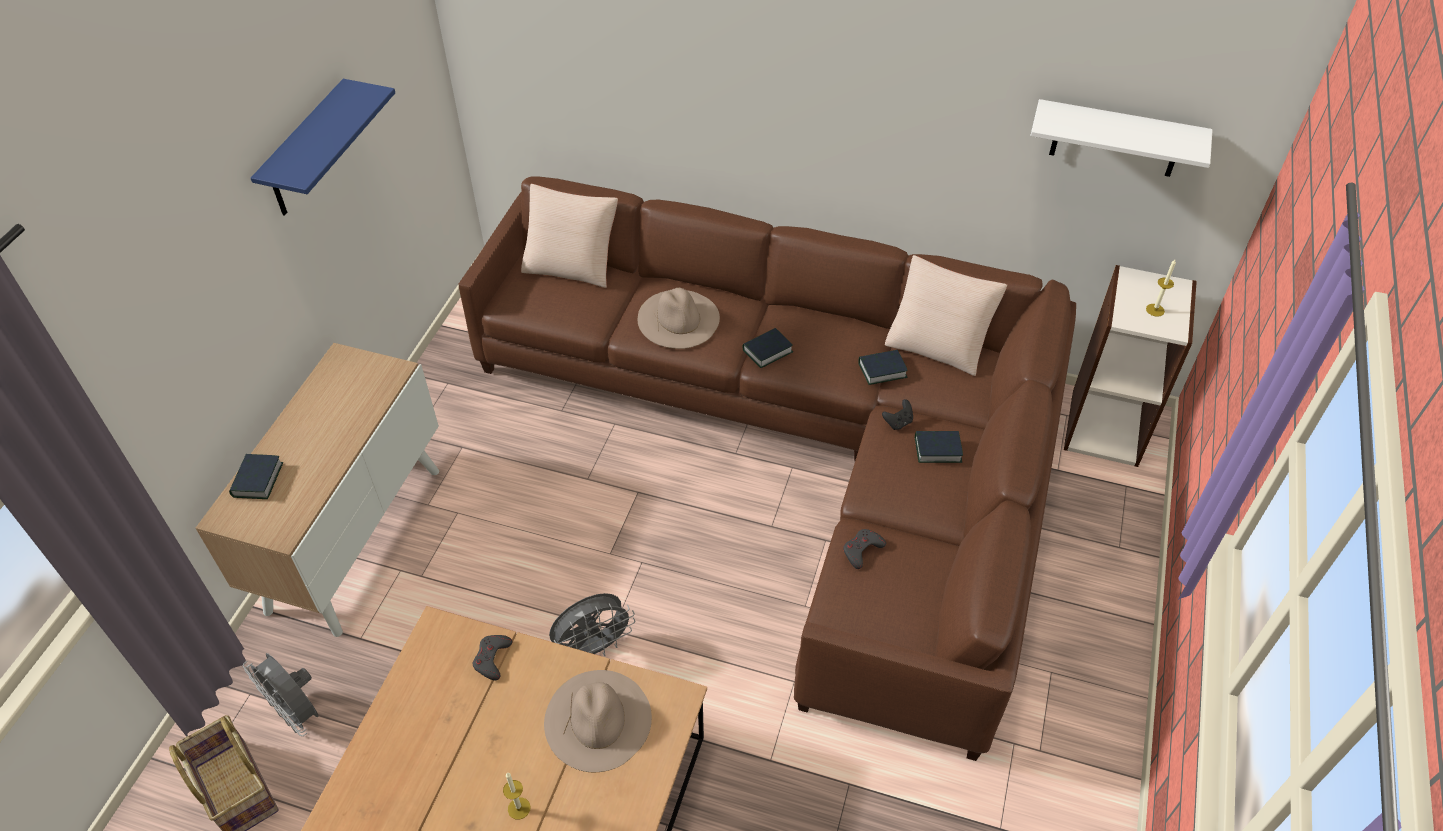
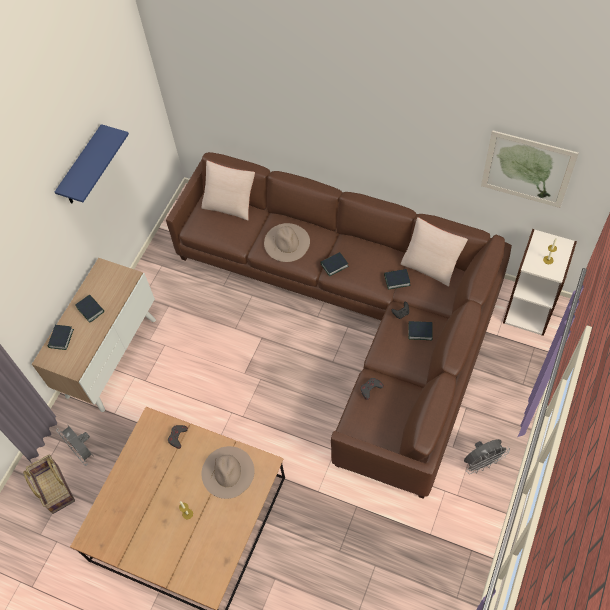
camera: 10 degrees right, 10 degrees up
(317, 428) = (90, 309): none -> book
(593, 648) = (232, 426): grey fan -> grey fan (482, 463)
(1116, 139) = (527, 169): white shelf -> picture

